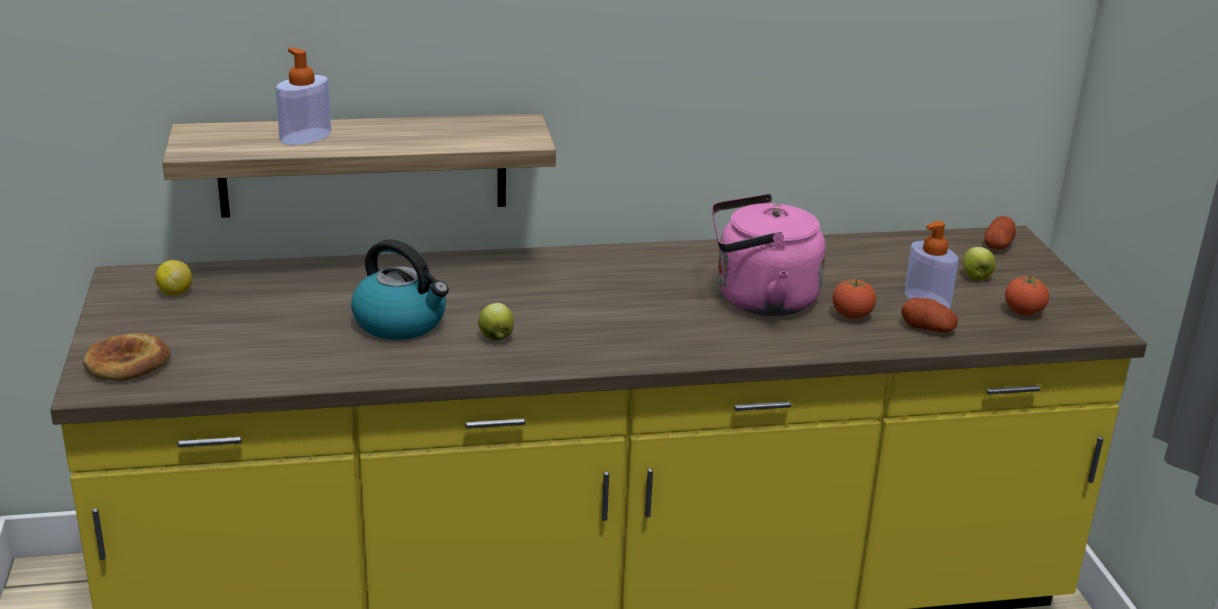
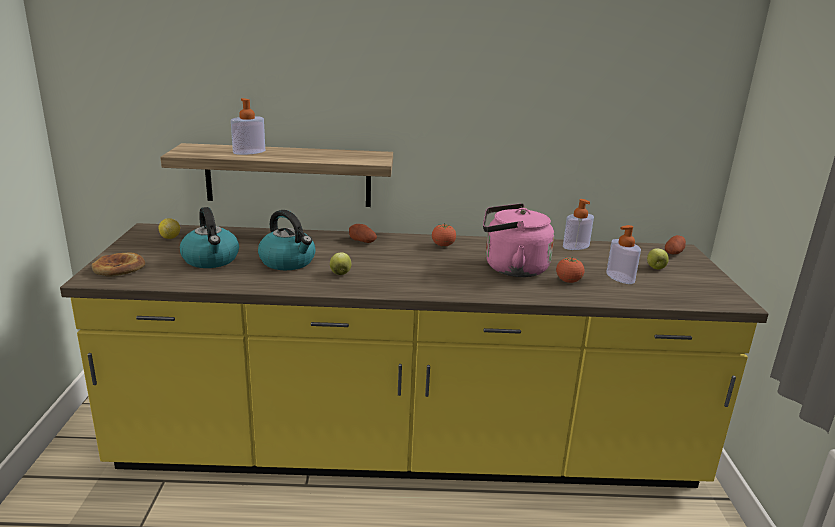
camera: 10 degrees right, 5 degrees down
(272, 331) = (211, 260): none -> kettle
(847, 246) = (576, 246): none -> soap dispenser
(928, 328) = (617, 292): potato -> potato (362, 241)
(1023, 312) = (684, 289): tomato -> tomato (443, 245)

